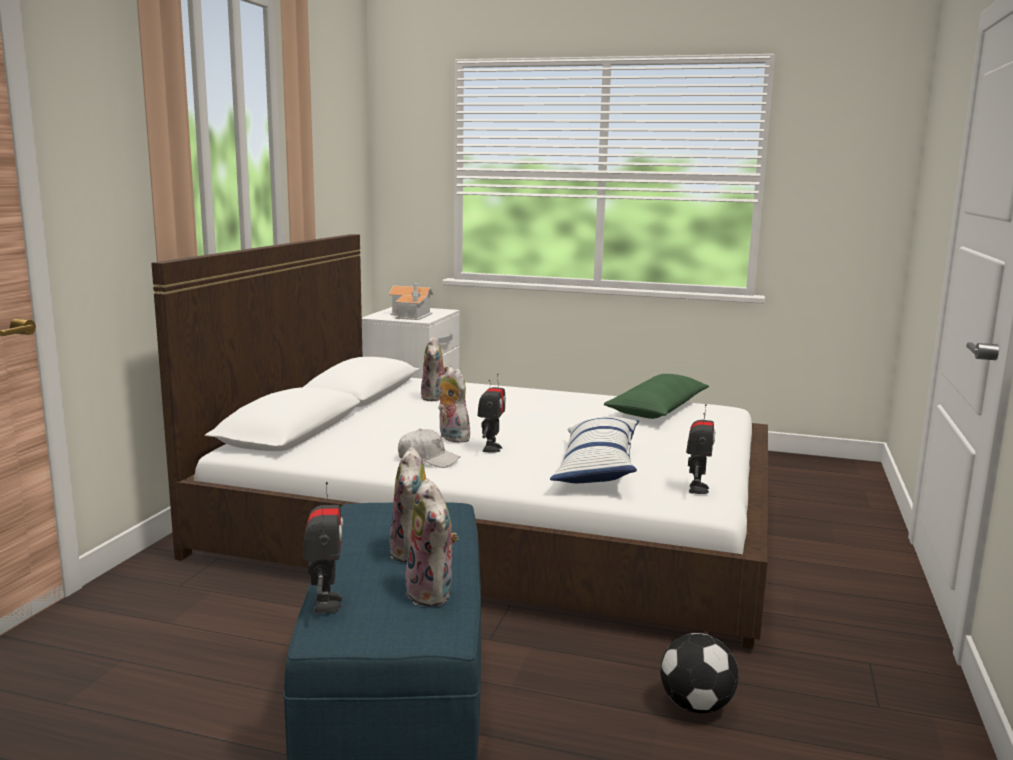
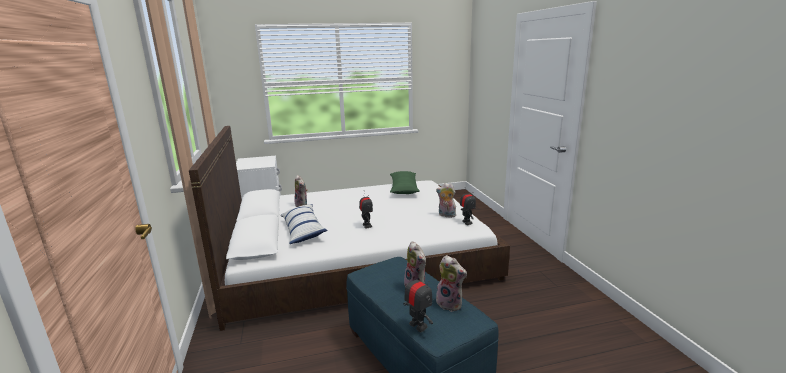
camera: 30 degrees left, 5 degrees up
(412, 315) = (258, 163): toy house -> none
(428, 459) = (347, 239): white cap -> none
(451, 438) = (341, 225): plush toy -> plush toy (446, 215)
(597, 466) = (420, 222): pillow -> pillow (303, 230)
(696, 706) = (510, 309): football -> none

